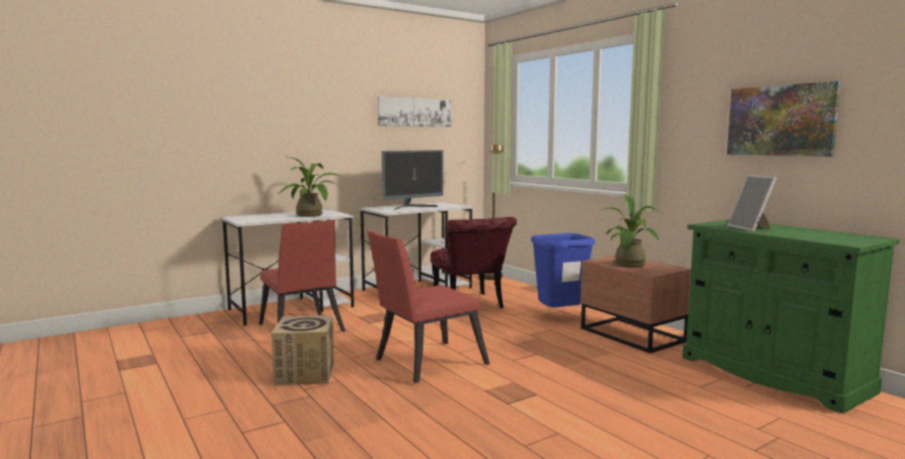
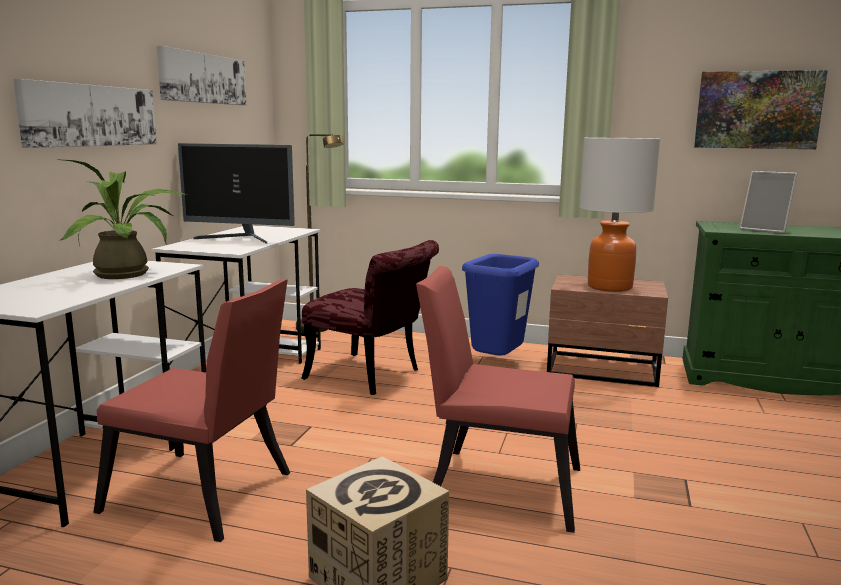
camera: 40 degrees left, 5 degrees up
(326, 135) = (90, 115): none -> picture
(412, 207) = (241, 239): monitor -> monitor turned 90 degrees clockwise
(424, 363) = (495, 485): red chair -> red chair turned 90 degrees clockwise
(629, 265) = (609, 287): potted plant -> table lamp

